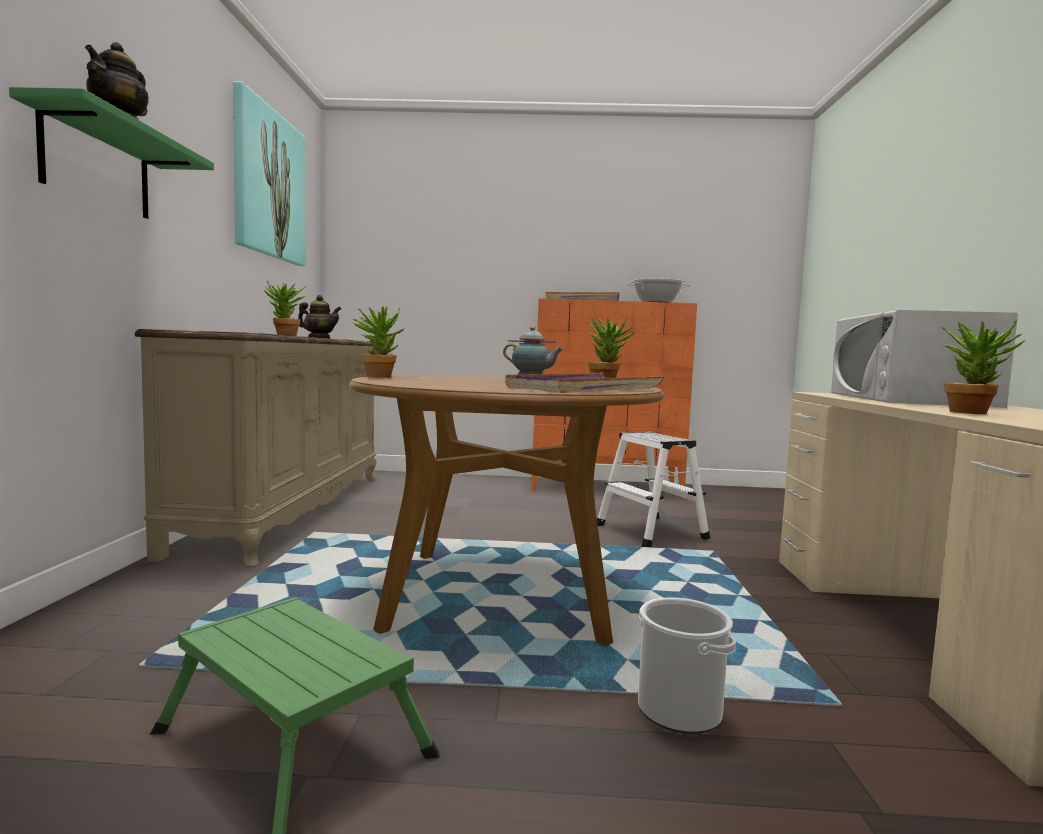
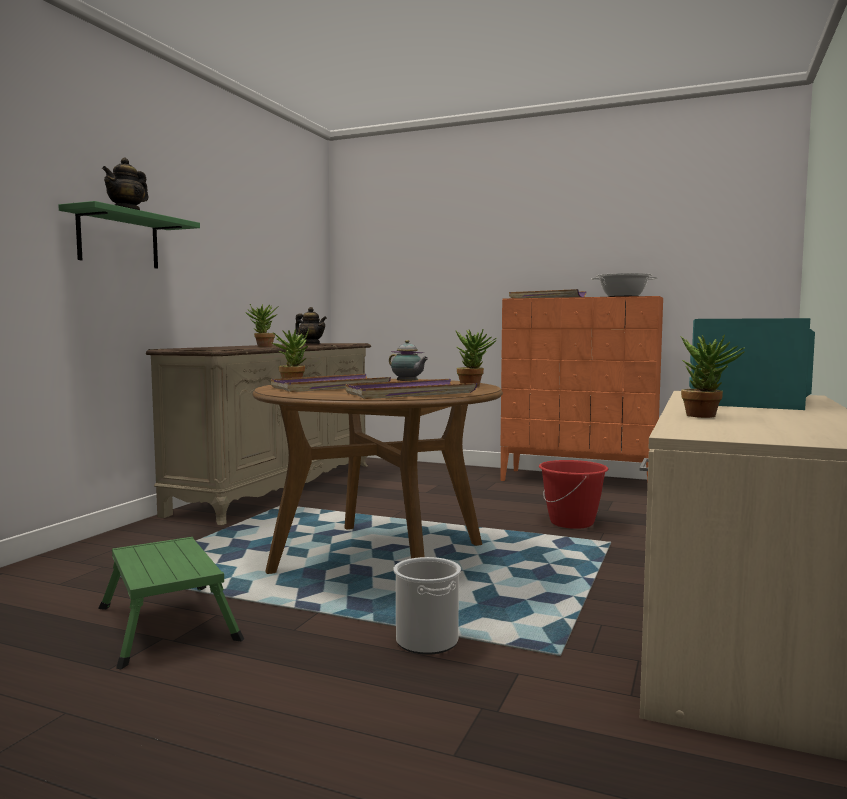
camera: 20 degrees right, 0 degrees up
(268, 185) = (269, 219): picture -> none
(451, 381) = (330, 387): none -> purple tray
(651, 532) = (572, 522): white step ladder -> red bucket
(907, 399) = (750, 400): white microwave -> turquoise microwave

